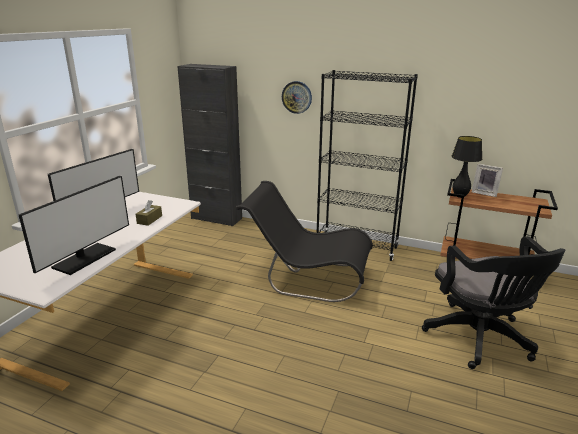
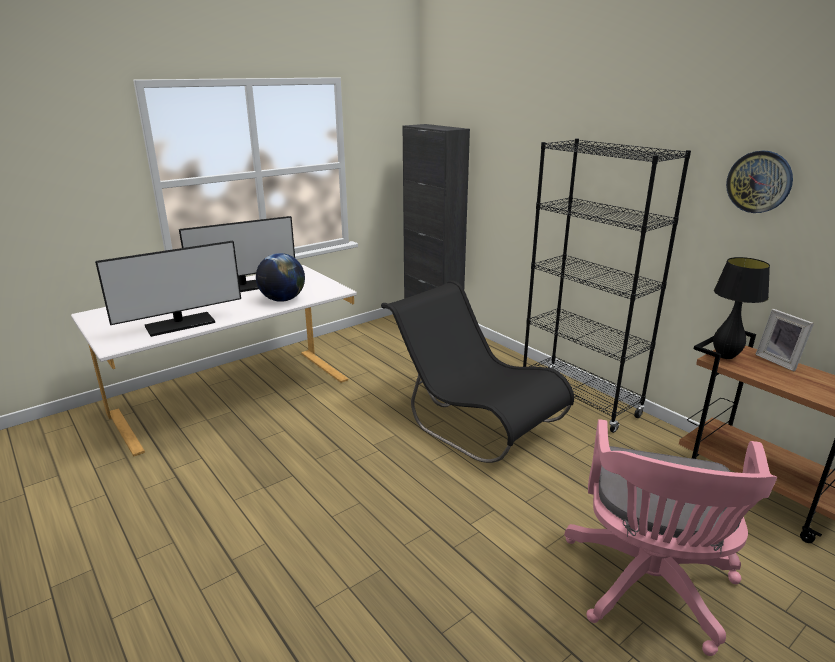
camera: 30 degrees right, 0 degrees up
(149, 219) = (282, 300): brown tissue box -> globe
(297, 97) = (534, 175): wall clock -> wall clock (759, 182)
(480, 339) = (649, 588): black office chair -> pink office chair

